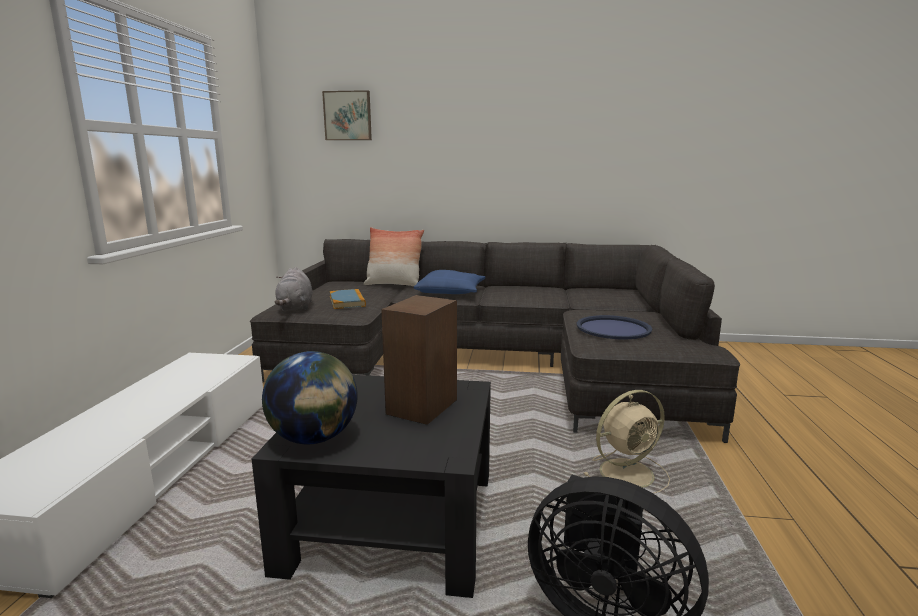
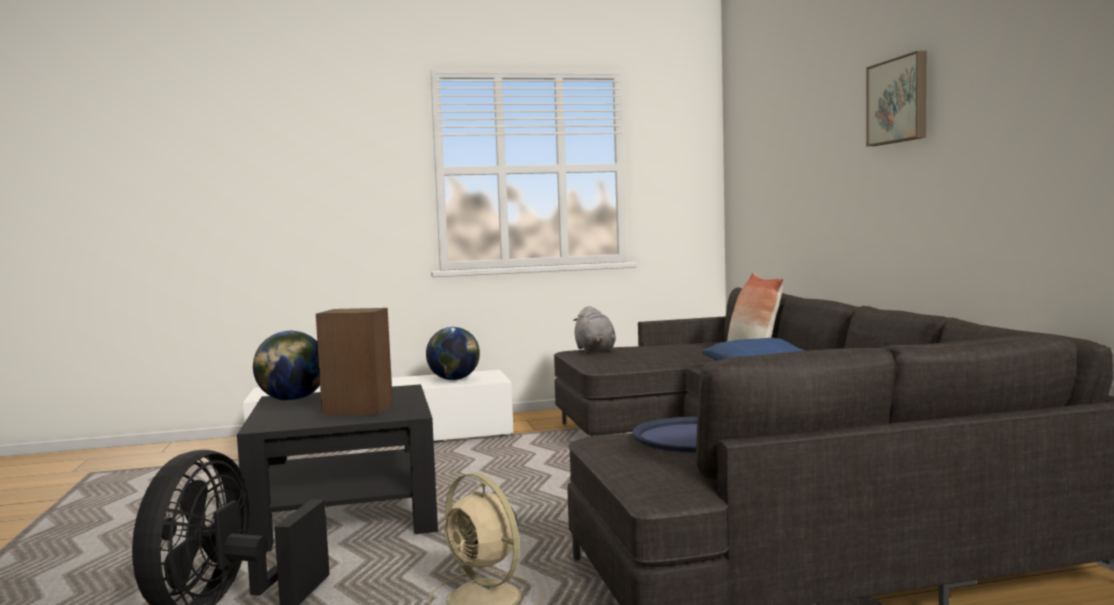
camera: 70 degrees right, 10 degrees down
(195, 374) = (454, 379): none -> globe
(295, 308) = (595, 350): grey plush toy -> grey plush toy turned 75 degrees counterclockwise
(347, 301) = (641, 355): book -> none
(348, 116) = (770, 127): picture -> picture (899, 101)

